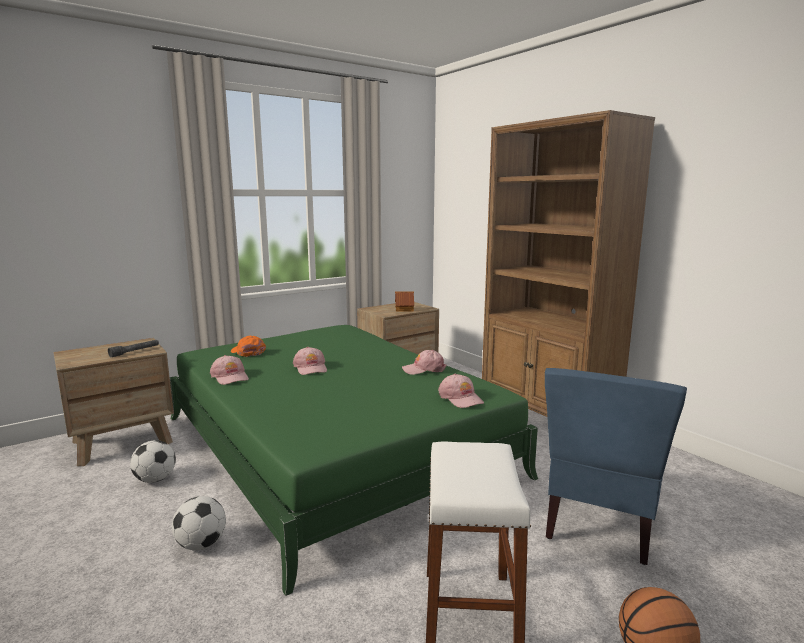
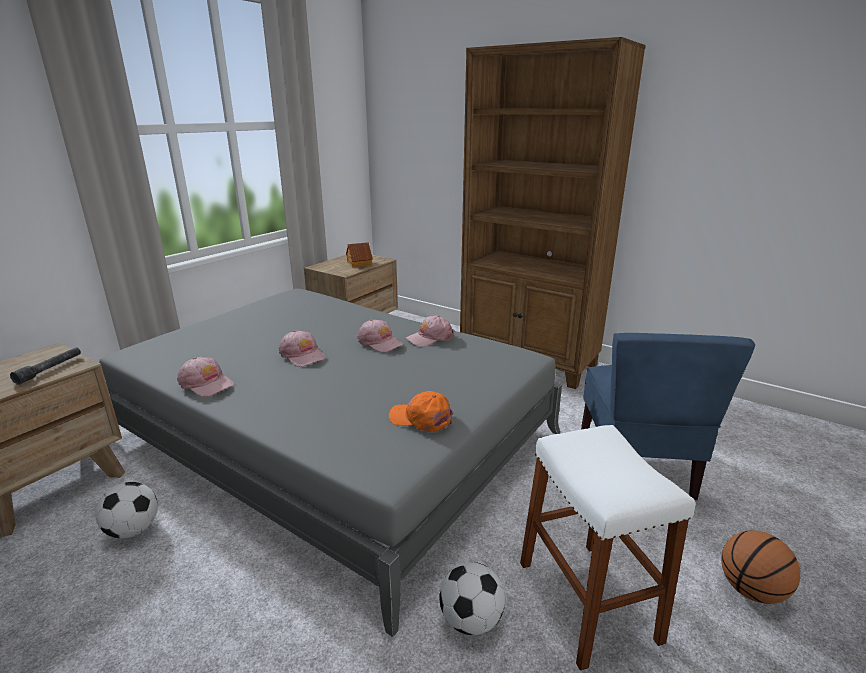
camera: 20 degrees left, 10 degrees up
(201, 544) = (252, 602): football -> football (471, 620)
(248, 352) = (202, 343): orange cap -> orange cap (421, 419)
(332, 445) = (334, 436): green bed -> grey bed
(460, 398) = (496, 369): pink cap -> pink cap (380, 342)

